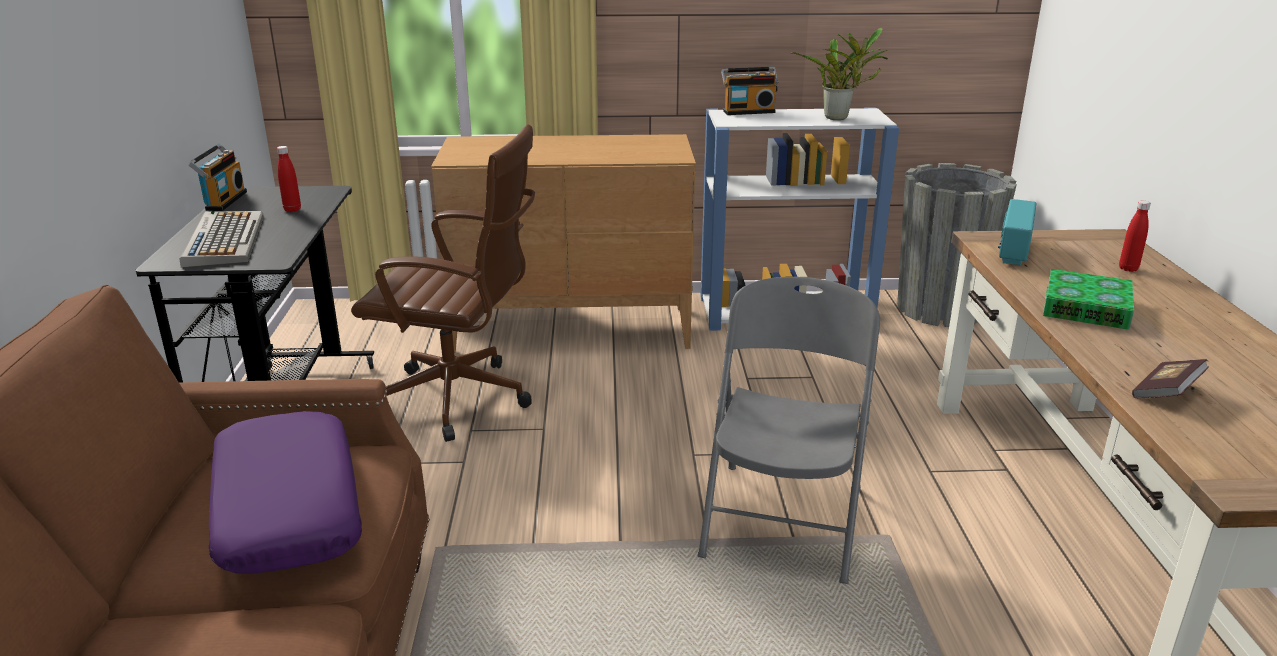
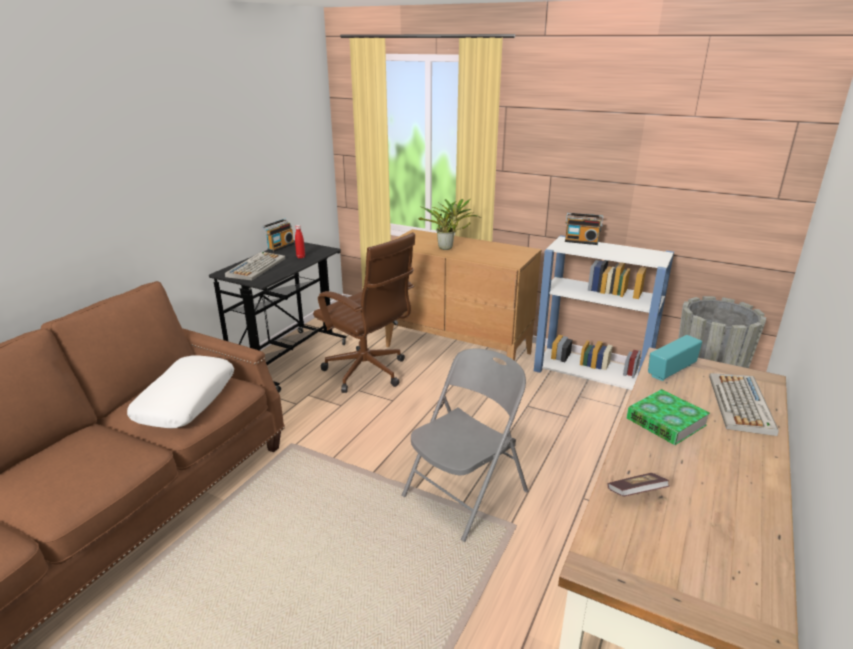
camera: 30 degrees right, 0 degrees up
(287, 509) = (186, 400): purple pillow -> white pillow
(839, 118) = (634, 255): potted plant -> potted plant (447, 248)
(1128, 269) = (741, 404): red bottle -> keyboard

